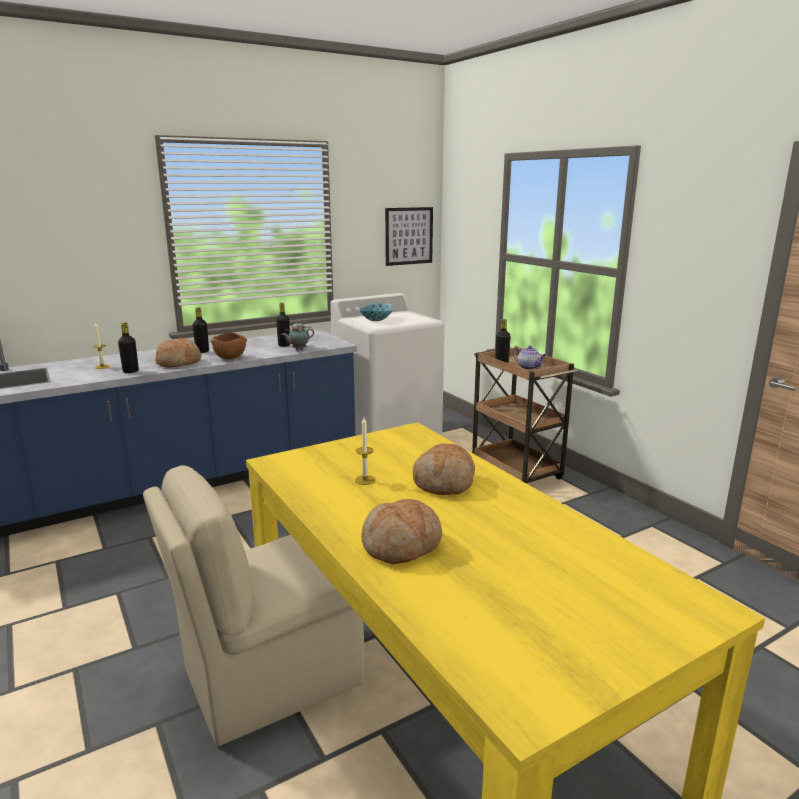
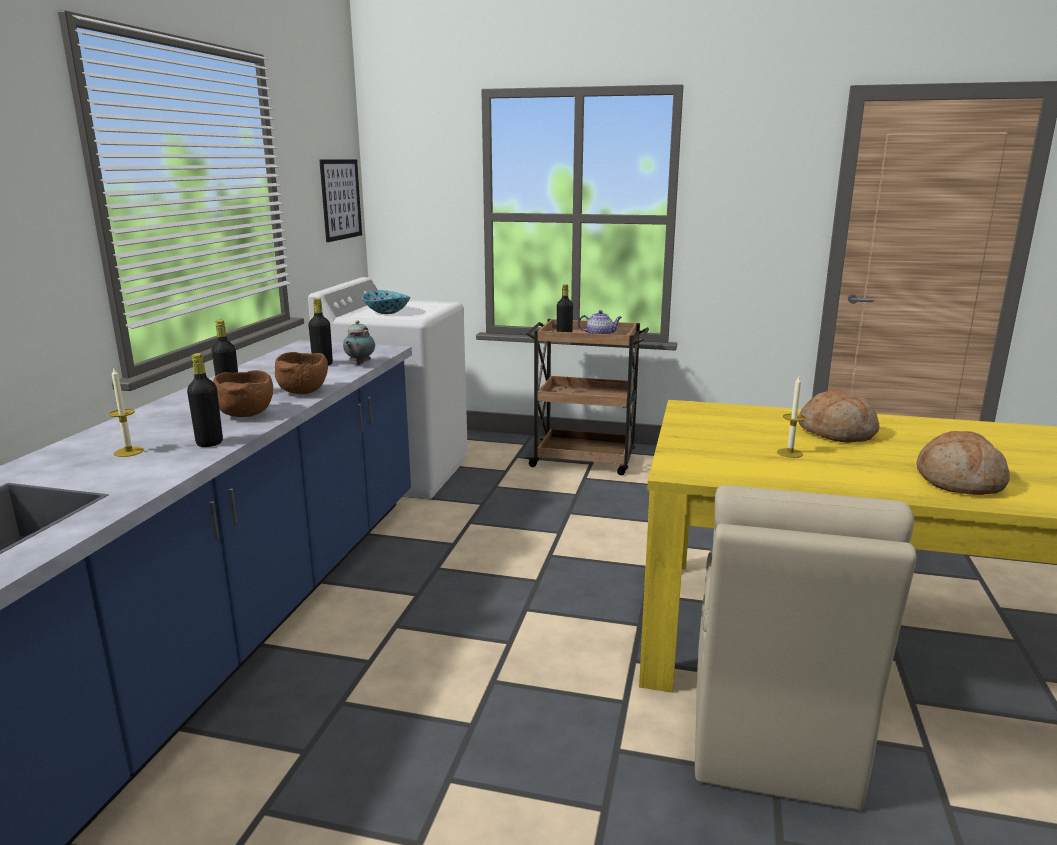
camera: 45 degrees left, 0 degrees up
(179, 362) = (246, 414): bread -> brown bowl

